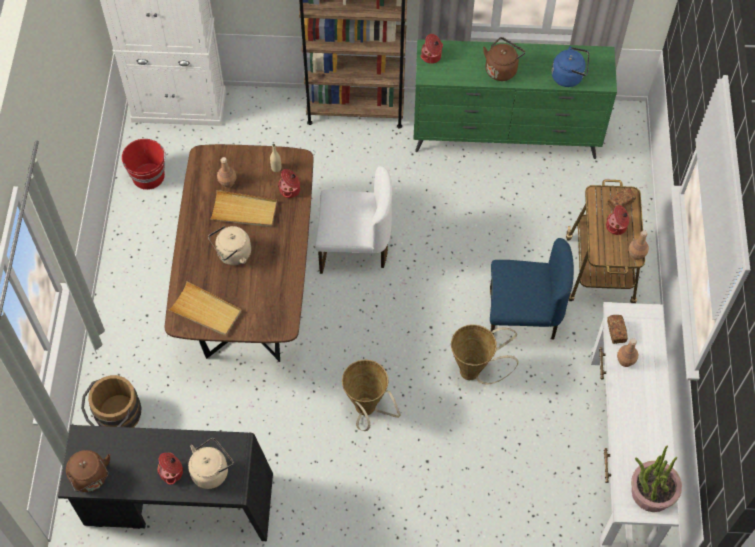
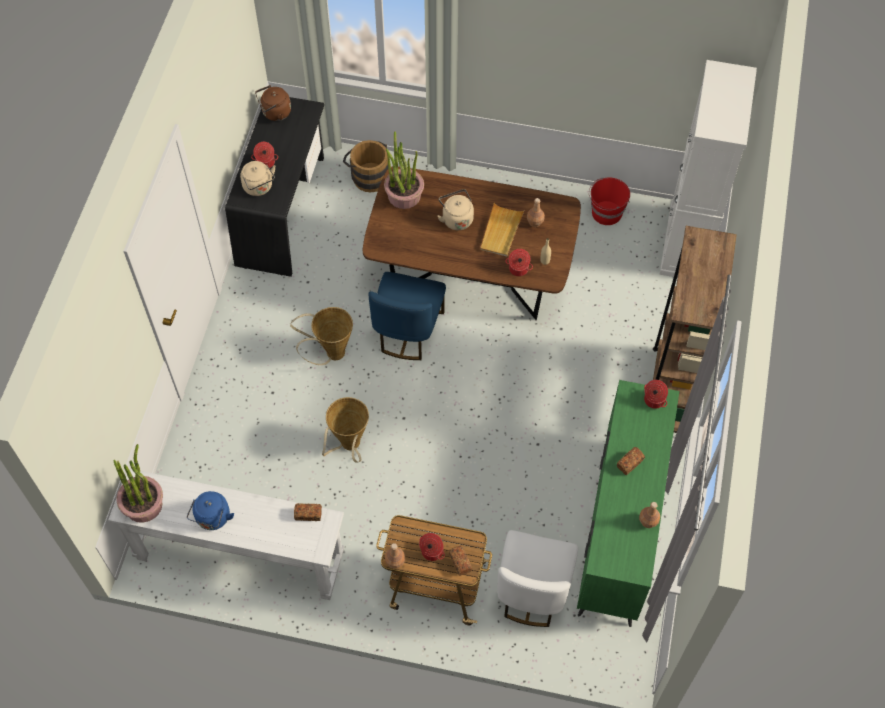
camera: 100 degrees right, 0 degrees up
(206, 311) = (404, 195): beige tray -> potted plant
(354, 248) = (501, 367): white chair -> white chair (532, 591)
(501, 69) = (630, 463): brown kettle -> bread
(522, 318) = (397, 499): blue chair -> blue chair (408, 331)
(569, 77) = (612, 528): blue kettle -> blue kettle (212, 519)
(625, 360) = (277, 515): brown bottle -> brown bottle (648, 521)

